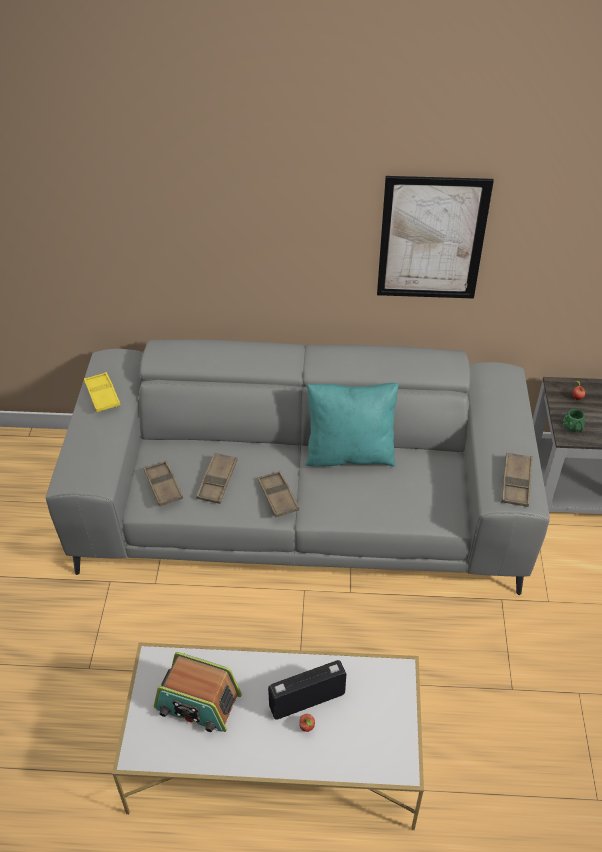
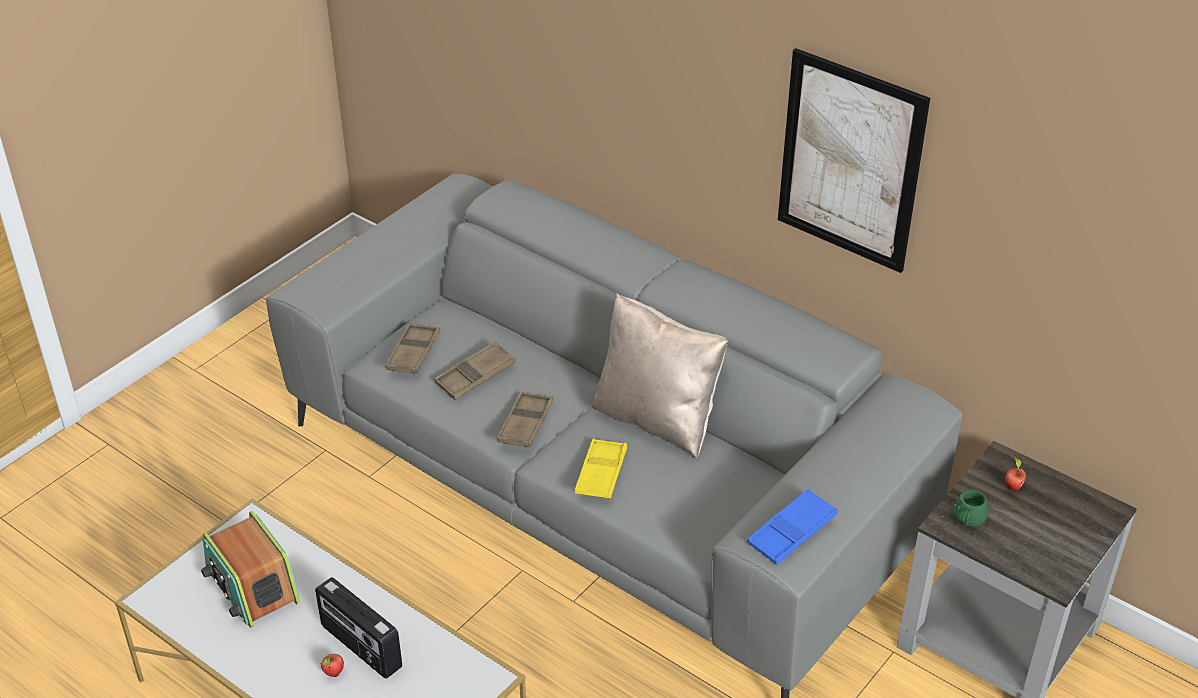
camera: 35 degrees right, 5 degrees down
(102, 395) = (414, 220): yellow tray -> yellow tray (601, 473)
(306, 700) = (360, 647): radio -> radio turned 150 degrees counterclockwise
(349, 453) = (657, 419): turquoise pillow -> beige pillow
(516, 482) = (792, 532): brown tray -> blue tray

